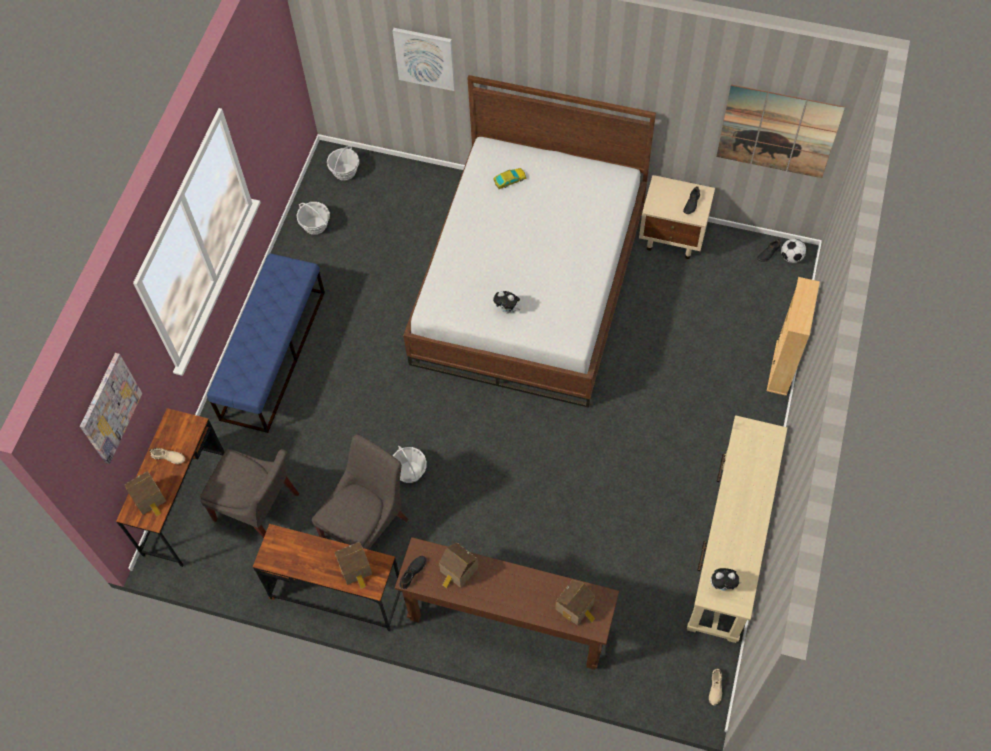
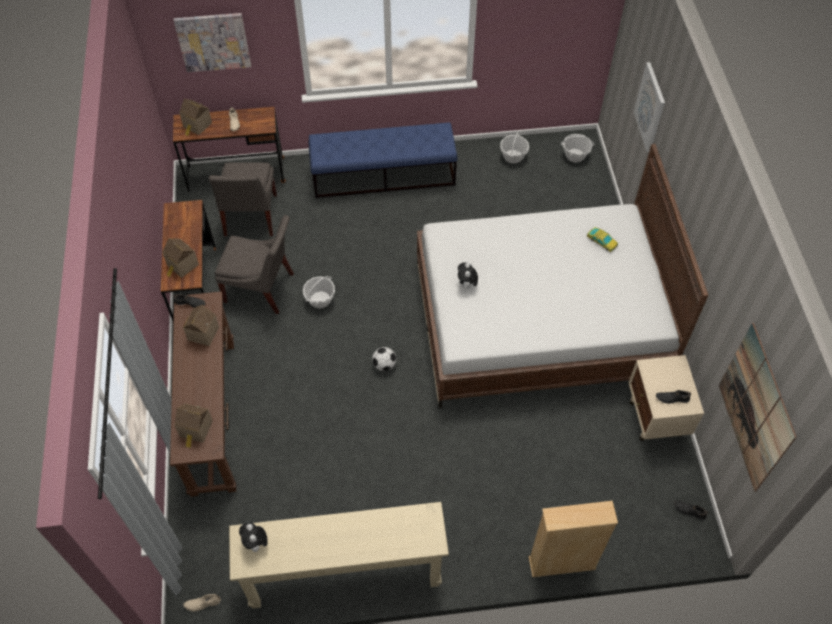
camera: 65 degrees right, 5 degrees down
(791, 257) = (697, 534): football -> football (384, 365)

